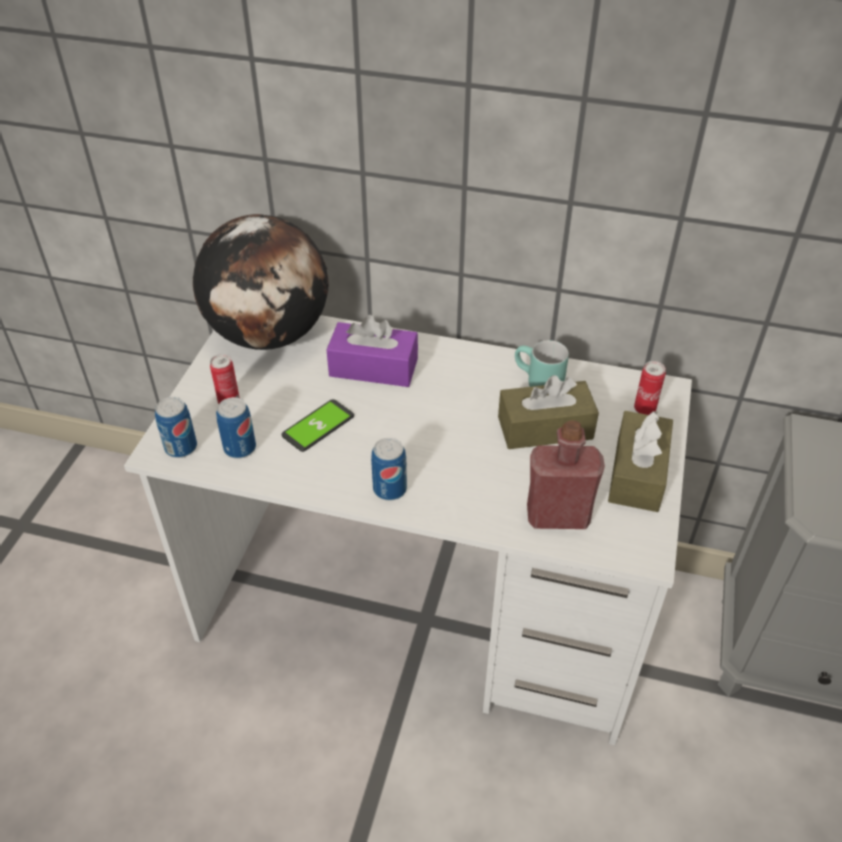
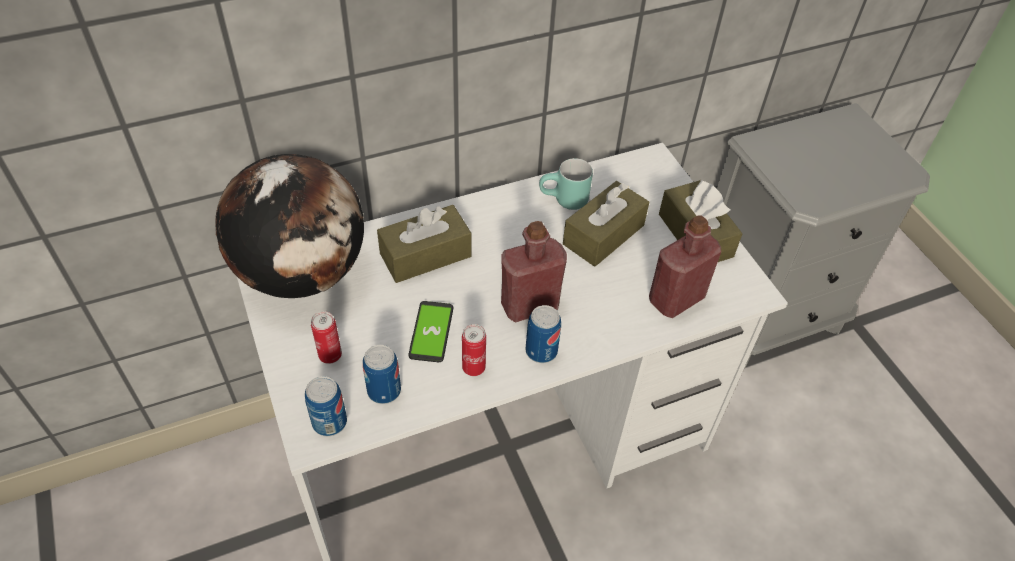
camera: 40 degrees left, 5 degrees up
(373, 367) = (425, 255): purple tissue box -> brown tissue box
(418, 449) = (529, 305): none -> red bottle
(644, 409) = (655, 182): can -> can (473, 368)

